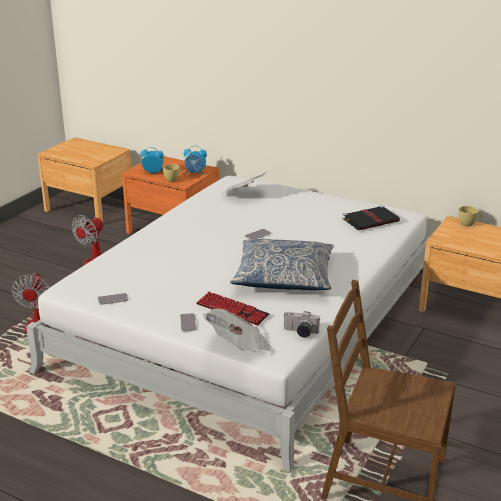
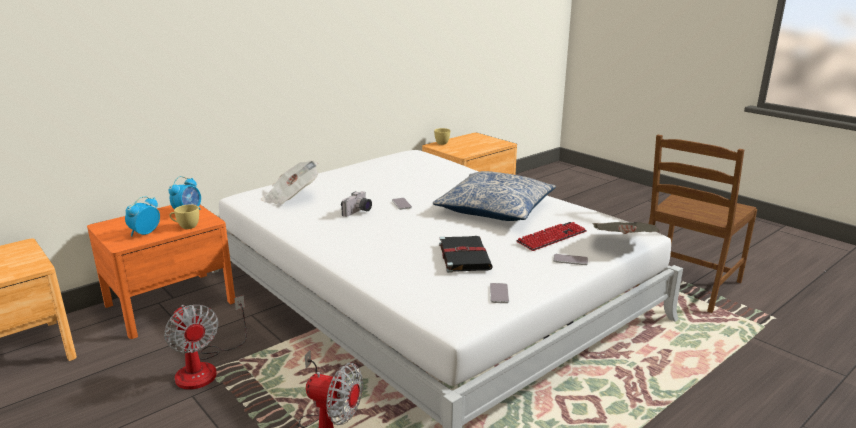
camera: 70 degrees left, 5 degrees down
(300, 333) = (603, 218): camera -> camera (358, 212)
(371, 220) = (416, 161): black book -> black book (464, 256)

